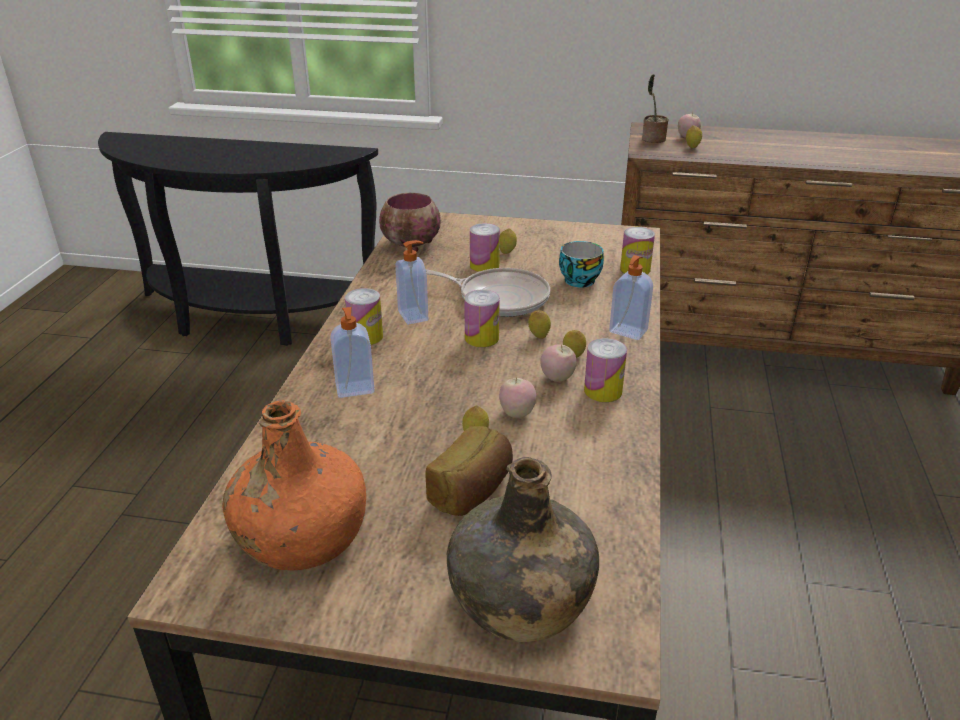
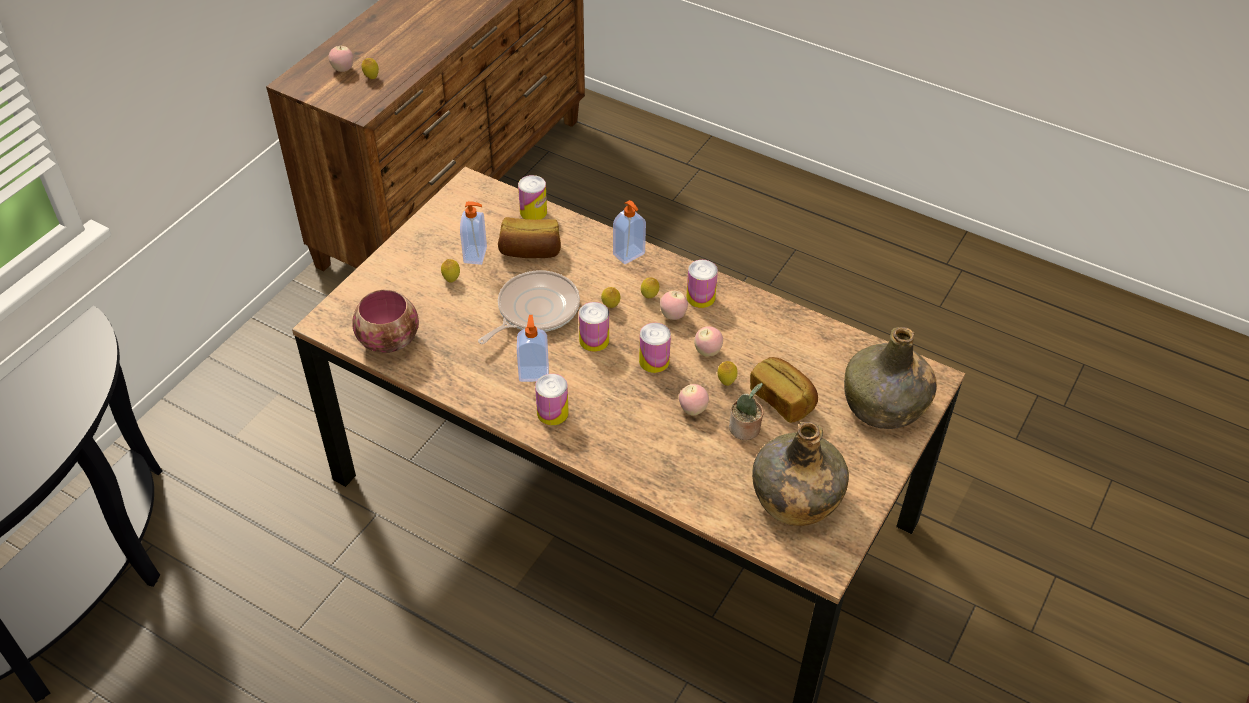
camera: 70 degrees left, 15 degrees up
(302, 535) = (795, 497): orange bottle -> green bottle
(355, 389) = (633, 436): soap dispenser -> soap dispenser (476, 255)
(415, 422) = (692, 410): none -> apple
(484, 265) = (467, 302): can -> can (654, 361)
(578, 279) = (530, 251): cup -> bread
(652, 139) = (330, 93): potted plant -> potted plant (745, 429)

